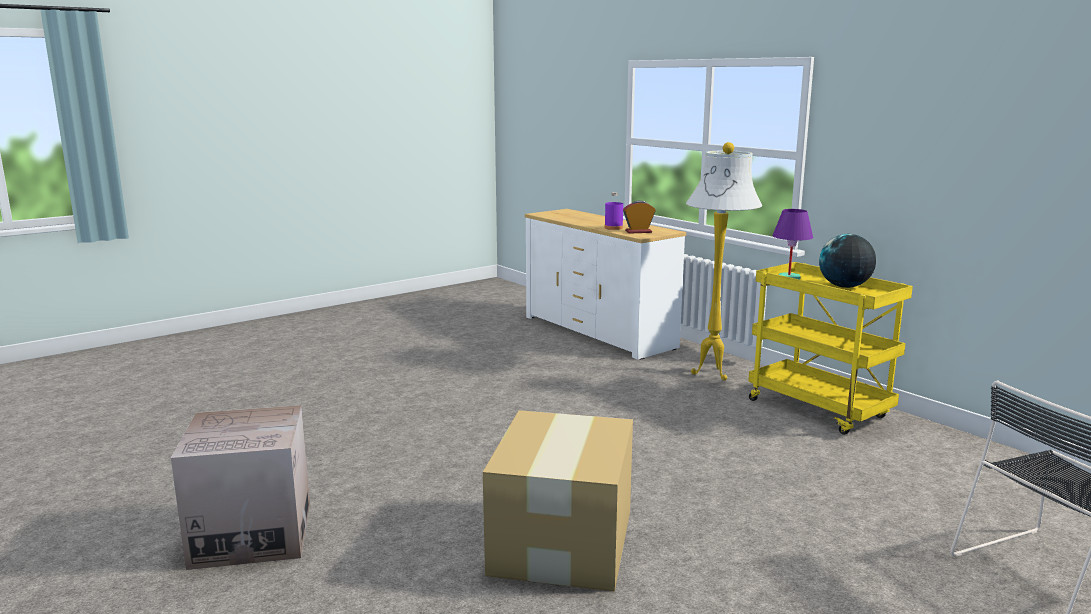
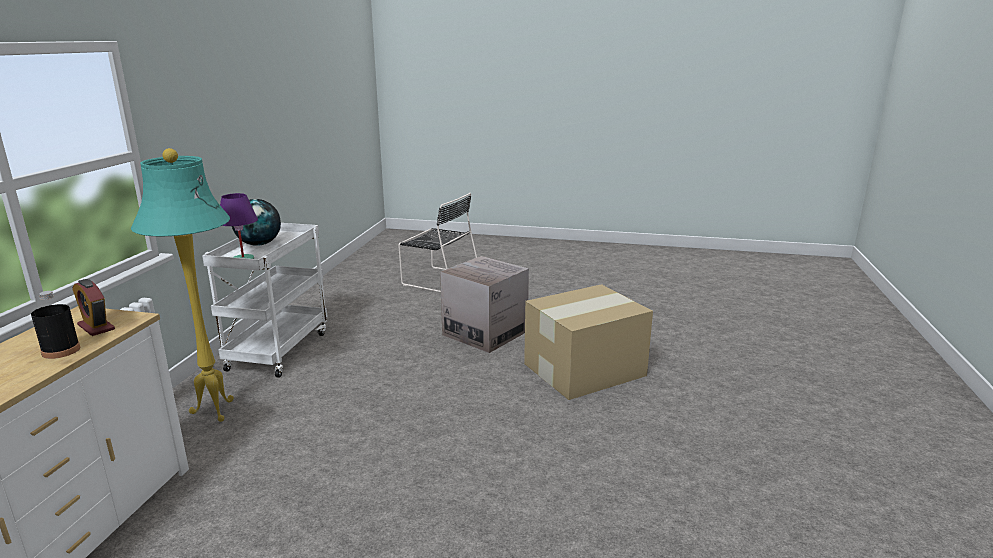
camera: 130 degrees left, 5 degrees up
(252, 535) = (775, 473): cardboard box -> cardboard box (485, 333)
(613, 228) = (61, 351): purple bottle -> black bottle
(713, 375) = (215, 411): white floor lamp -> turquoise floor lamp
(820, 410) = (278, 350): yellow cart -> white cart

